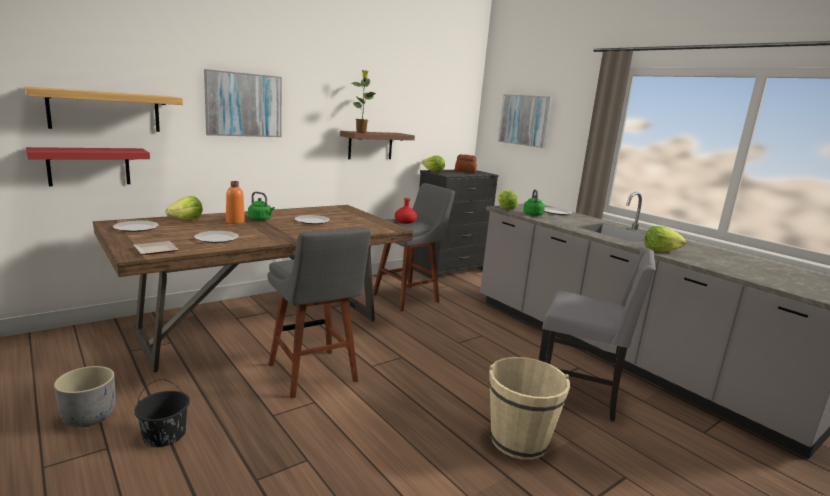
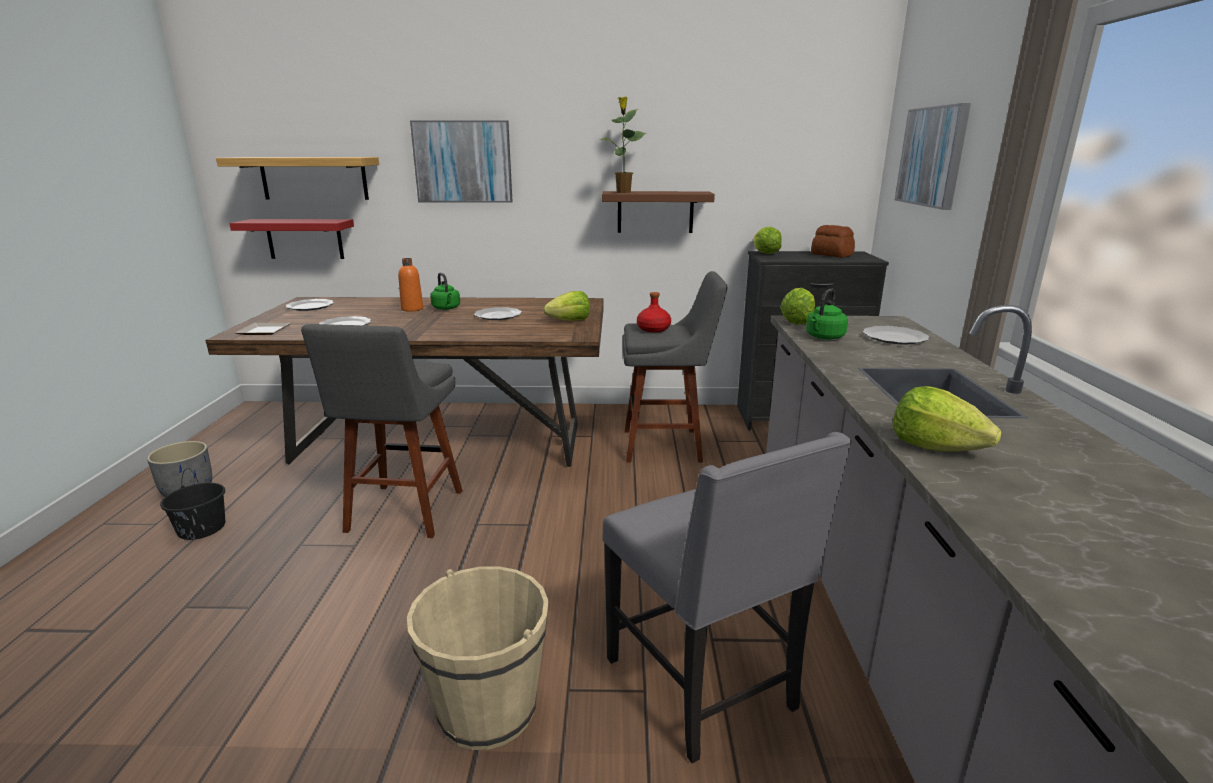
camera: 40 degrees right, 5 degrees up
(186, 219) = (374, 302): lettuce -> lettuce (570, 321)

